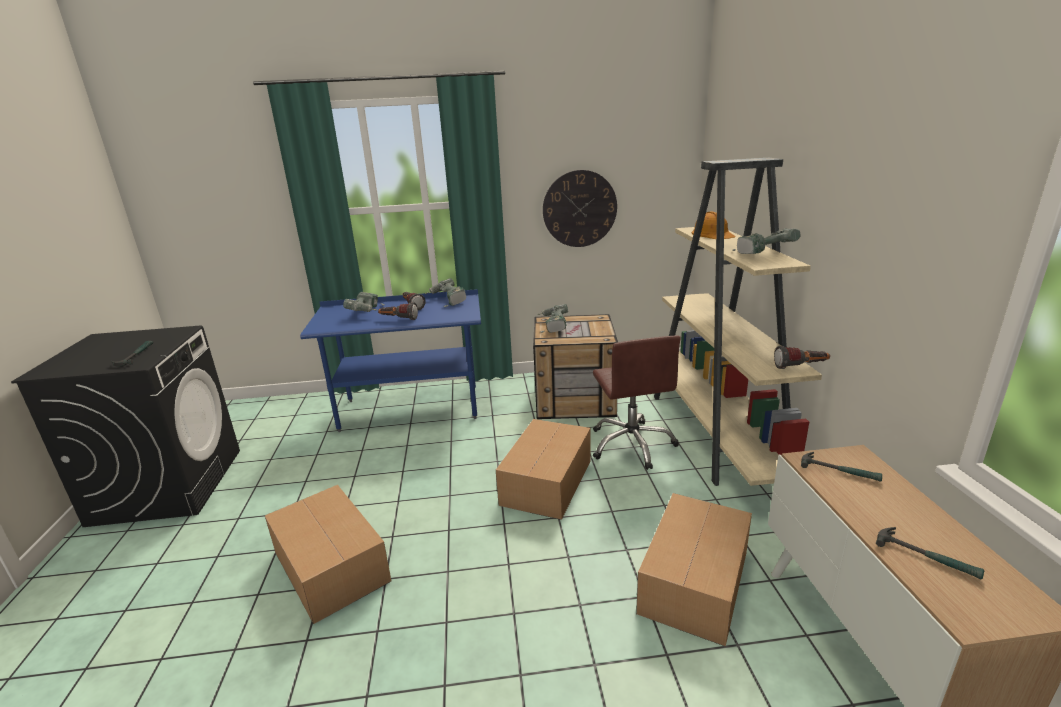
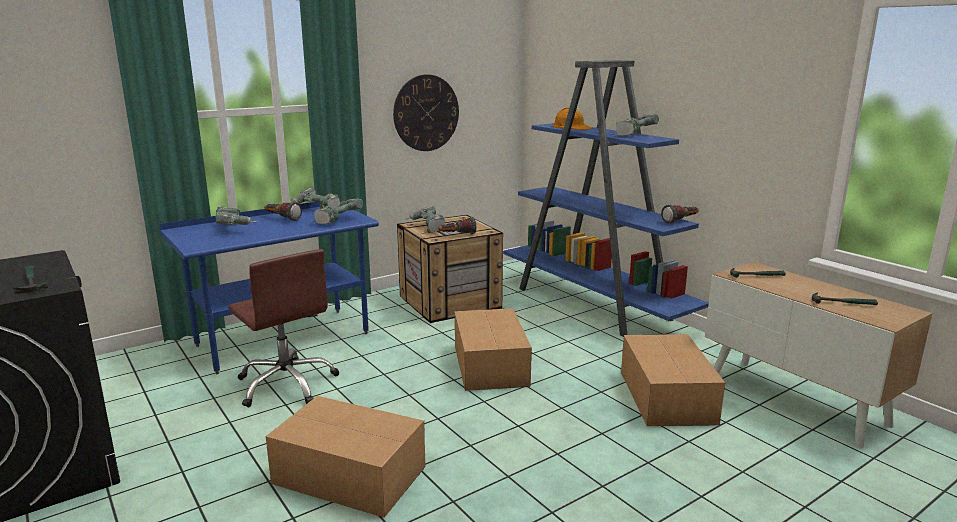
camera: 30 degrees left, 5 degrees down
(398, 319) = (286, 229): flashlight -> flashlight (457, 235)
(449, 314) = (337, 220): none -> power drill
(632, 444) = (535, 324): brown office chair -> brown office chair (287, 384)
(717, 433) = (594, 305): beige bookcase -> blue bookcase

